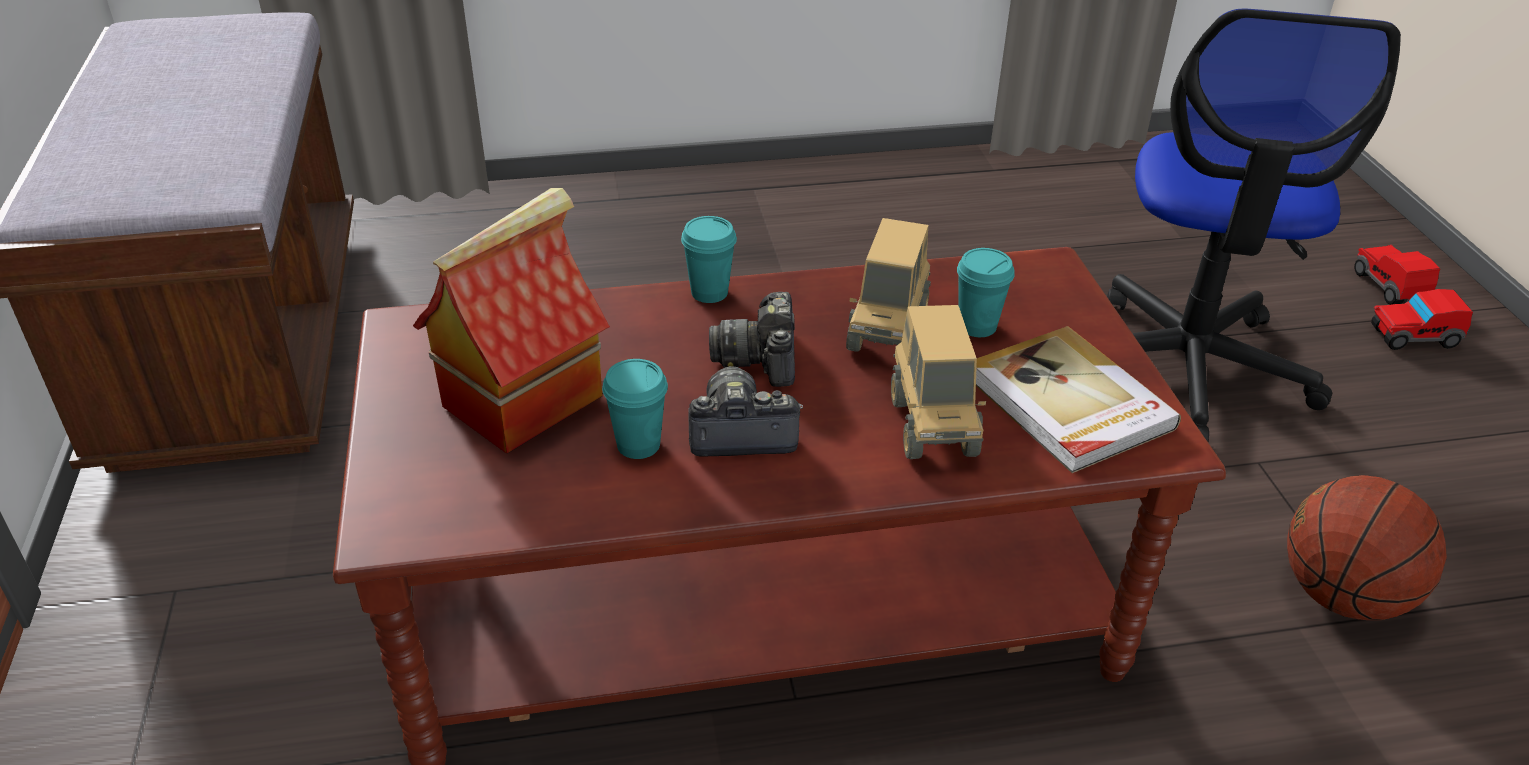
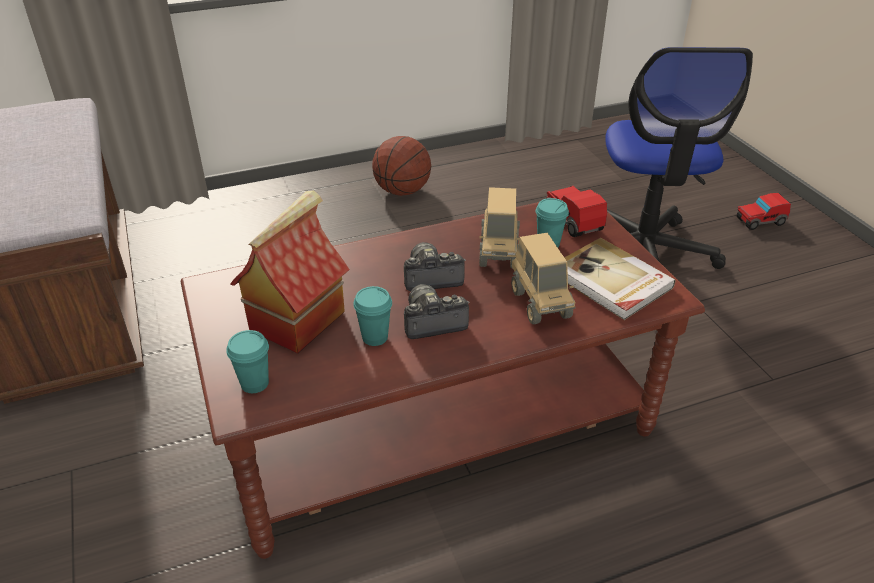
camera: 10 degrees left, 0 degrees up
(709, 293) = (389, 243): turquoise cup -> turquoise cup (255, 383)
(761, 359) = (431, 278): camera -> camera turned 90 degrees clockwise
(1342, 595) = (755, 369): basketball -> basketball (402, 191)
(1388, 287) = (740, 195): toy car -> toy car (573, 221)

